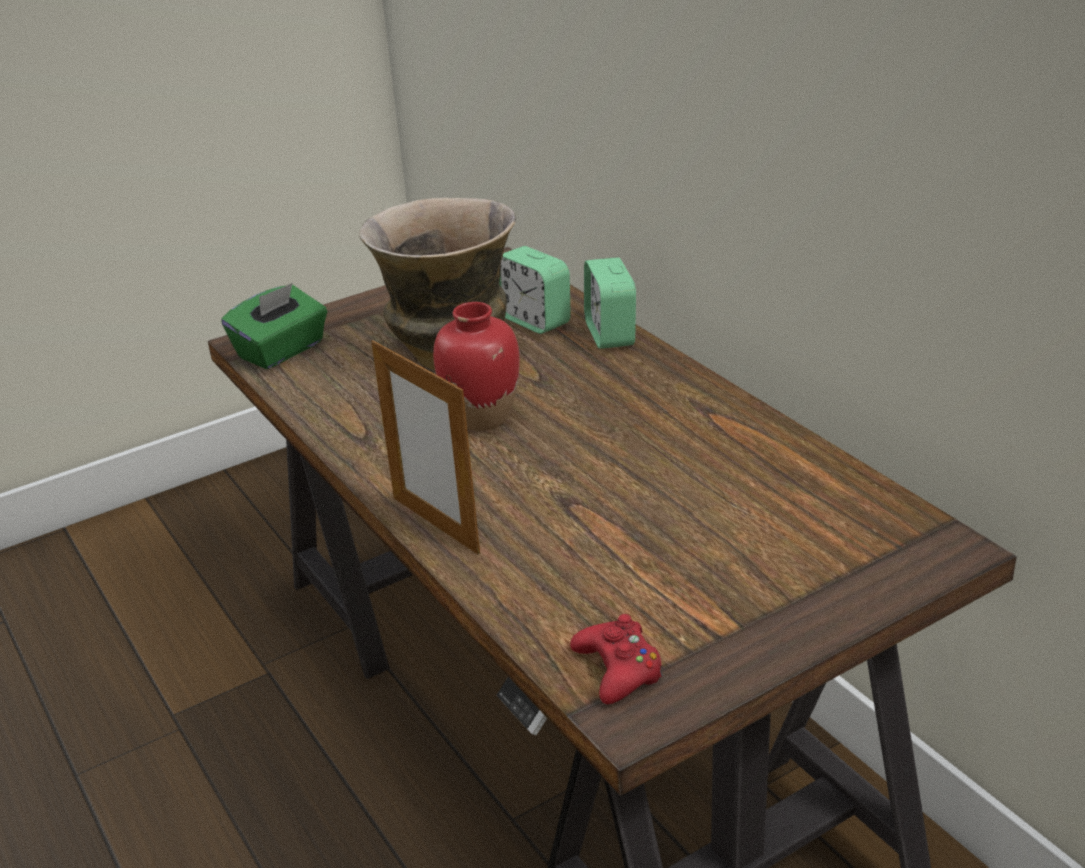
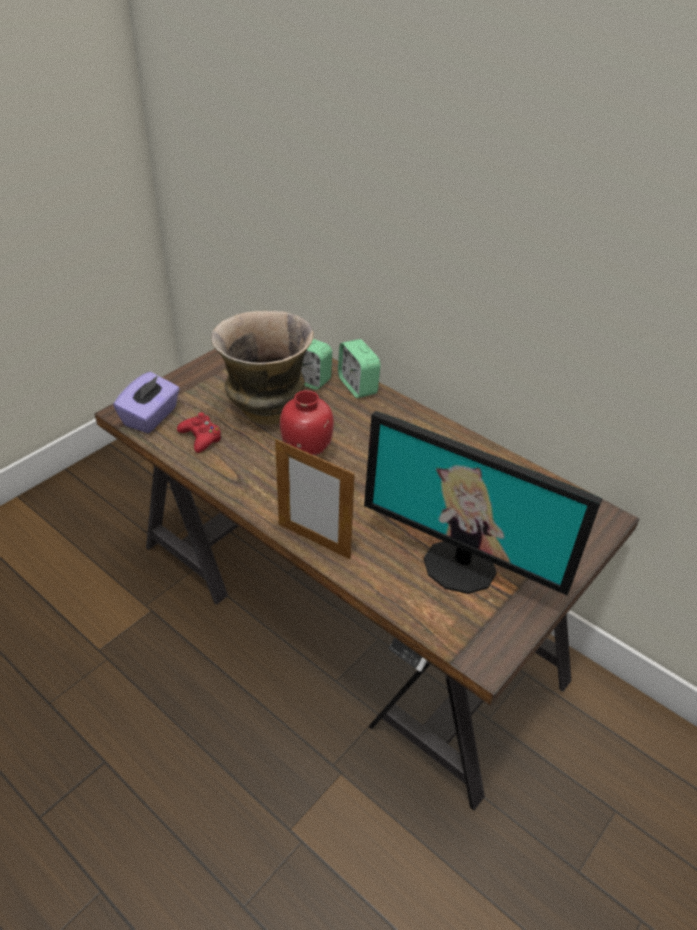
camera: 20 degrees left, 10 degrees up
(282, 351) = (151, 417): green tissue box -> purple tissue box
(619, 670) = (465, 627): red game controller -> red game controller (201, 438)
(655, 584) = (460, 565): none -> monitor

